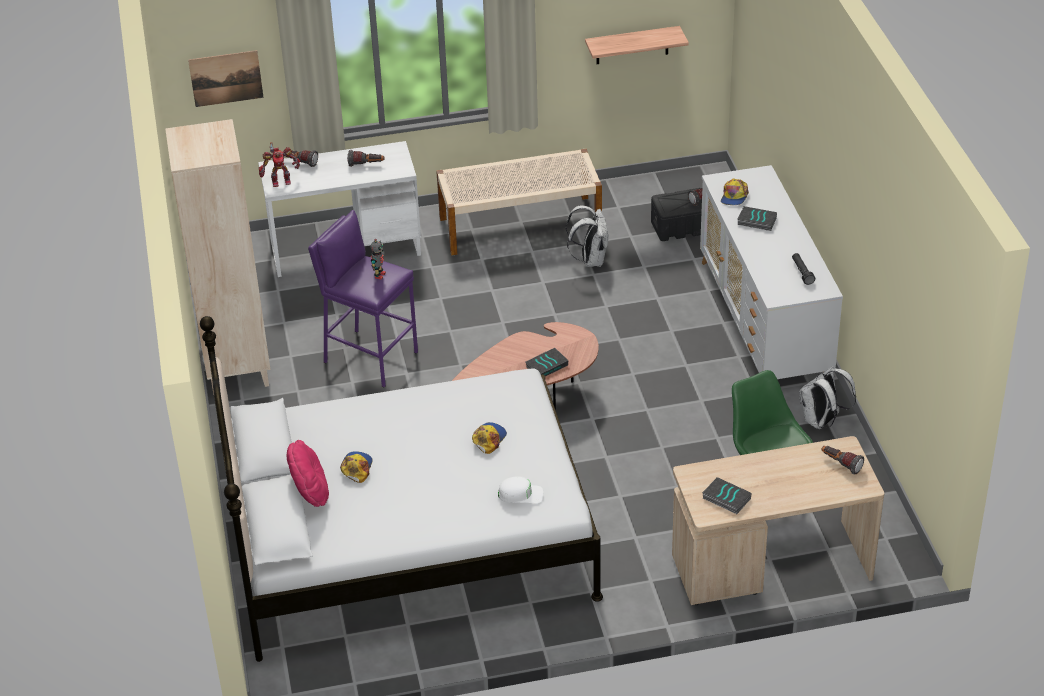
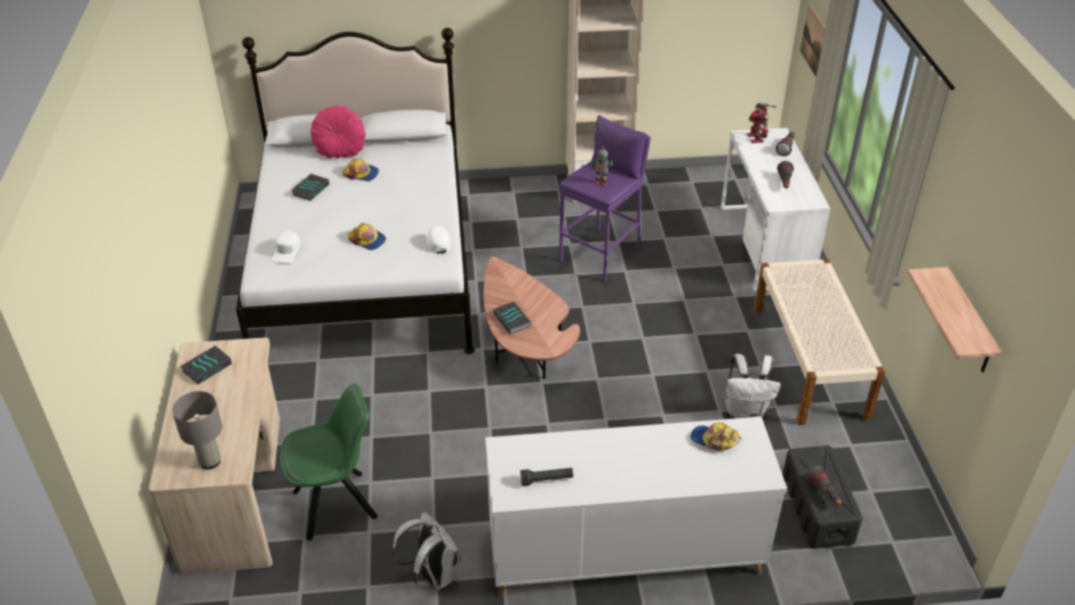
camera: 95 degrees right, 0 degrees up
(484, 387) = (438, 242): none -> white cap
(756, 221) = (658, 453): book -> book (310, 189)
(840, 464) = (211, 461): flashlight -> grey table lamp

